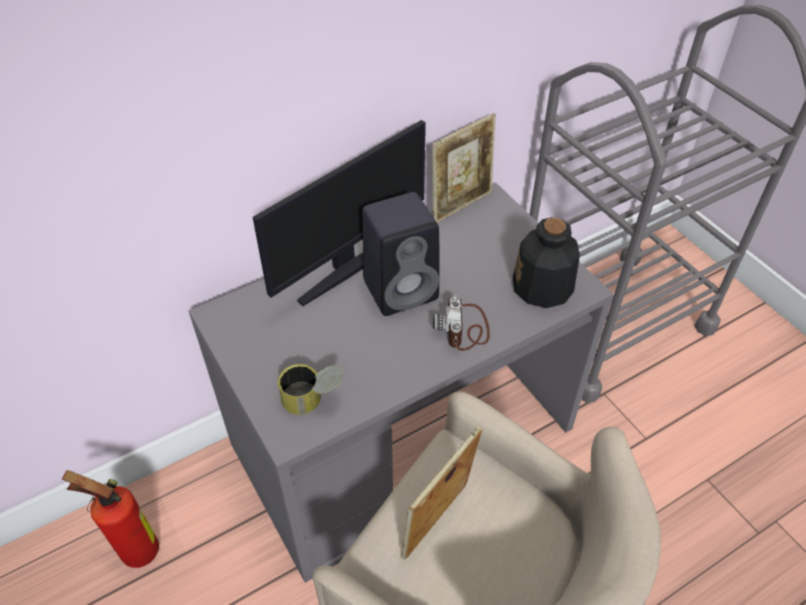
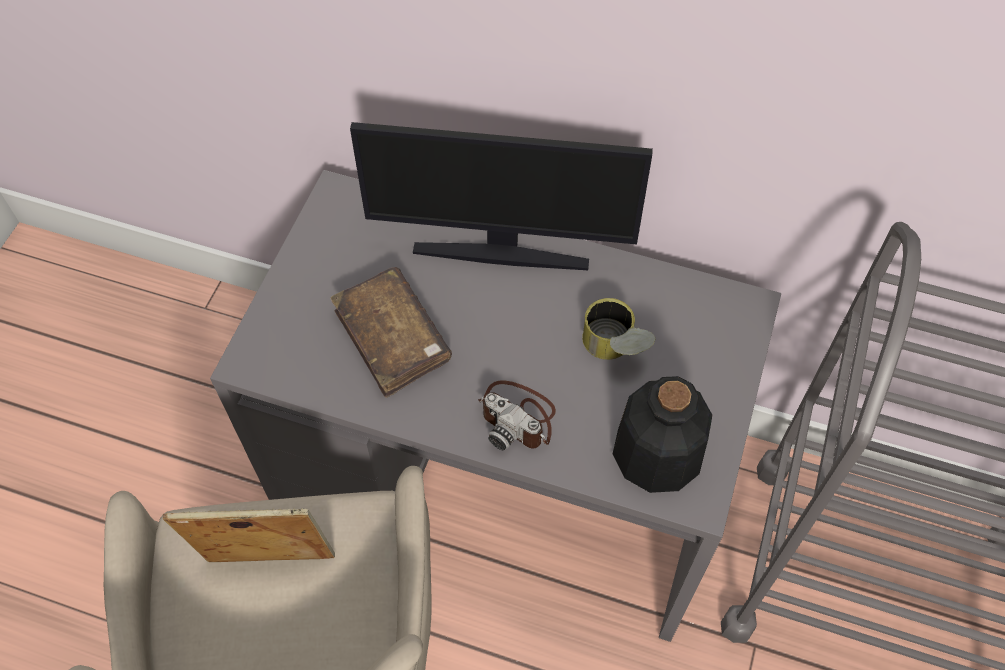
camera: 50 degrees right, 10 degrees up
(135, 549) = (198, 350): fire extinguisher -> none
(313, 400) = (307, 350): can -> can (614, 350)
(351, 352) = (392, 339): none -> brown book
(402, 289) = (519, 321): black speaker -> none
(461, 205) = (704, 286): picture frame -> none
(464, 329) = (518, 417): camera -> camera turned 105 degrees counterclockwise

